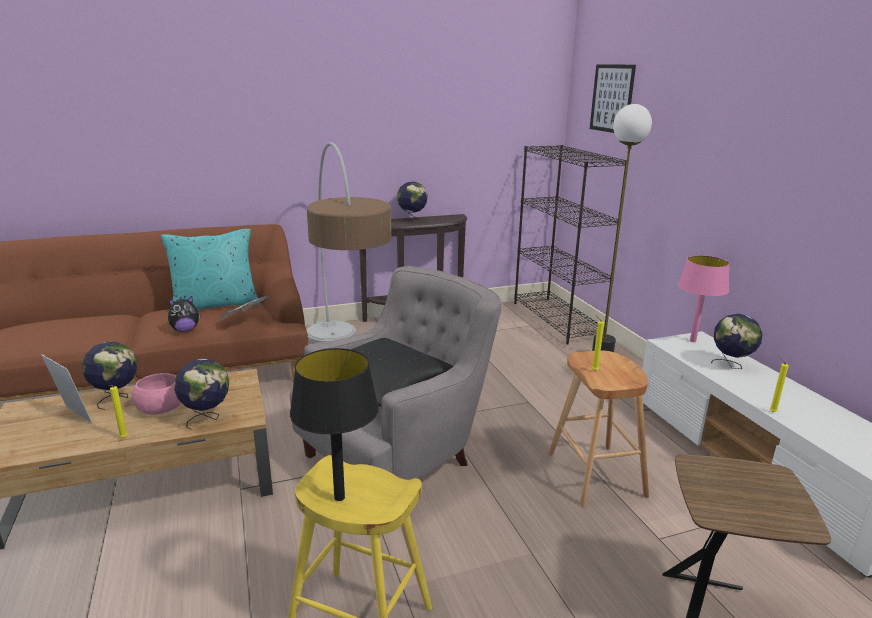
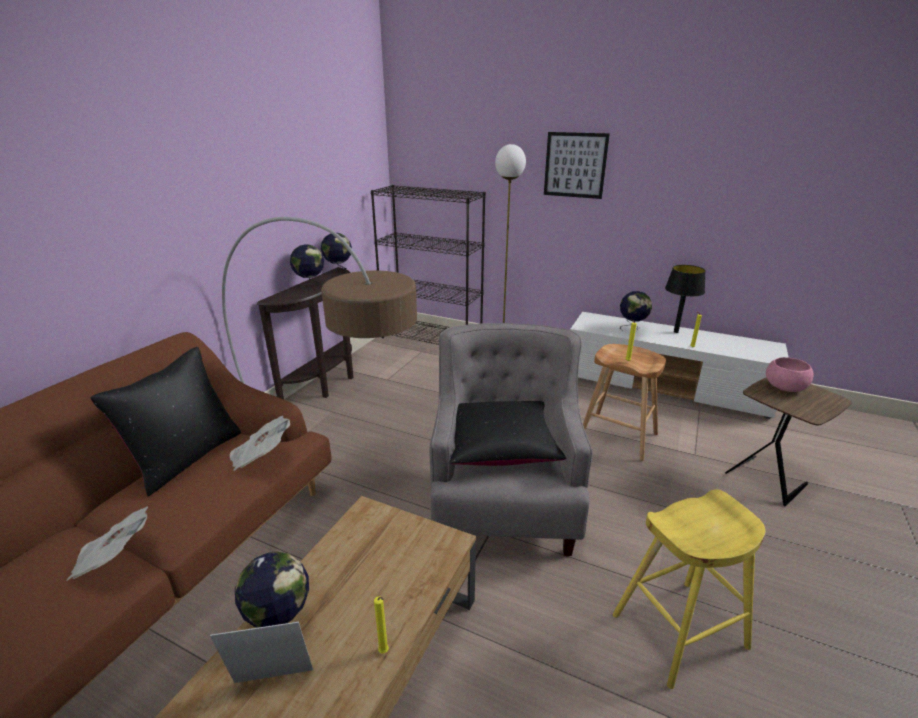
camera: 45 degrees left, 5 degrees up
(116, 332) = (115, 558): none -> newspaper
(162, 408) = (355, 594): pink bowl -> pink bowl (784, 386)
(185, 330) = (207, 503): plush toy -> none
(207, 418) = (421, 569): globe -> globe (338, 271)
(215, 305) = (186, 457): turquoise pillow -> black pillow
(339, 497) = (710, 537): black table lamp -> black table lamp (675, 332)
(612, 98) = (449, 139): picture -> picture (575, 165)
(692, 341) = (590, 320): pink table lamp -> none

